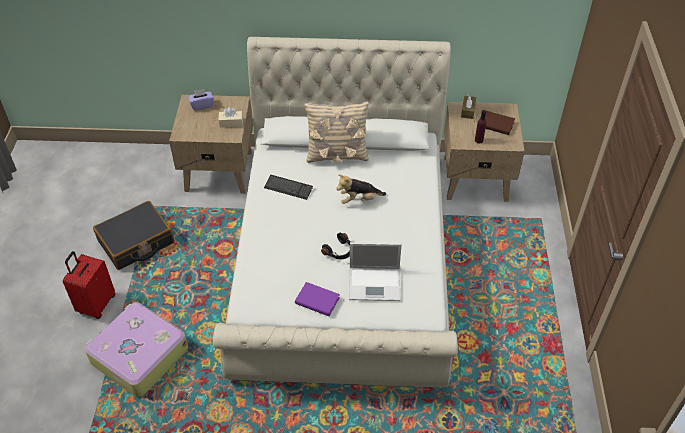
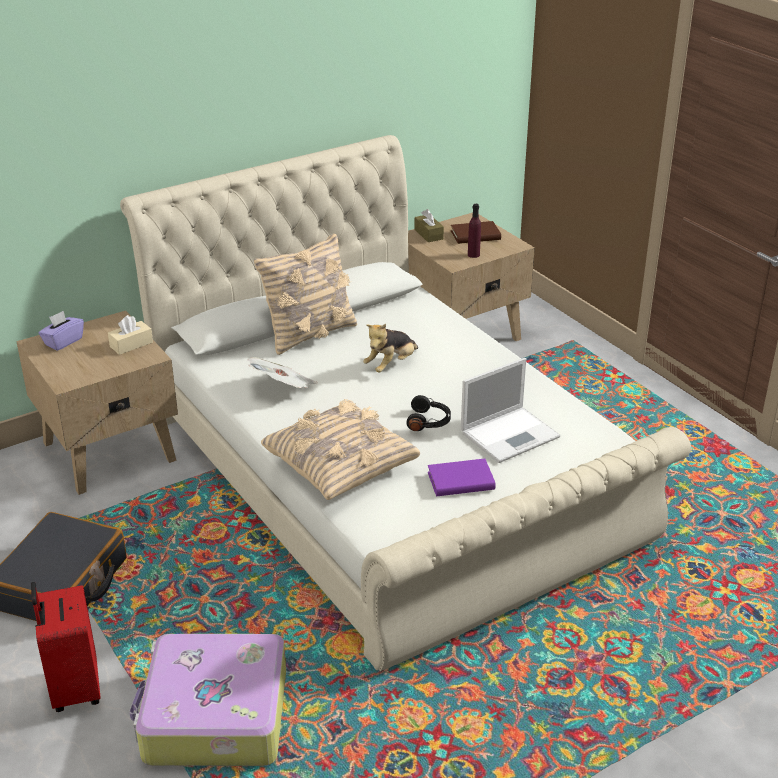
camera: 35 degrees left, 15 degrees down
(266, 257) = (340, 468): none -> beige pillow
(288, 188) = (283, 388): keyboard -> newspaper

